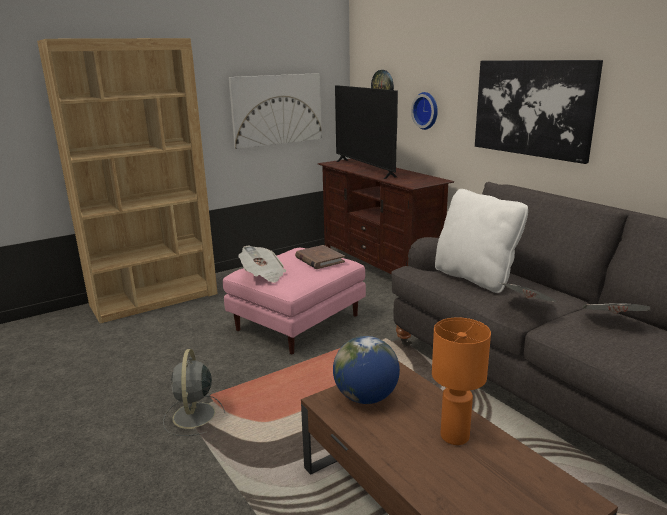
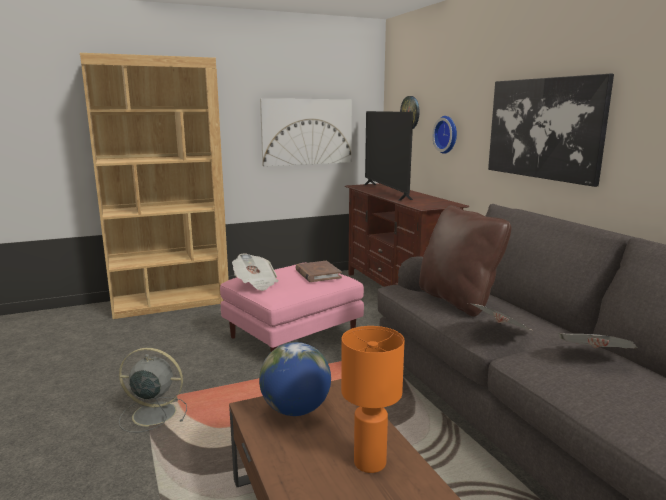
camera: 10 degrees right, 5 degrees down
(194, 417) = (152, 414): grey fan -> grey fan turned 90 degrees clockwise
(475, 278) = (458, 300): white pillow -> brown pillow

